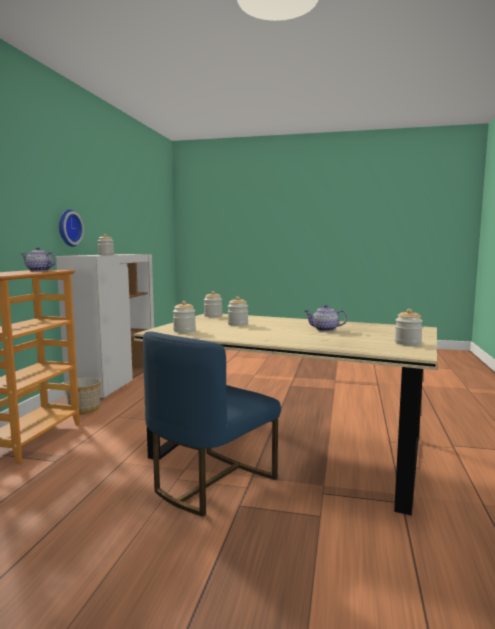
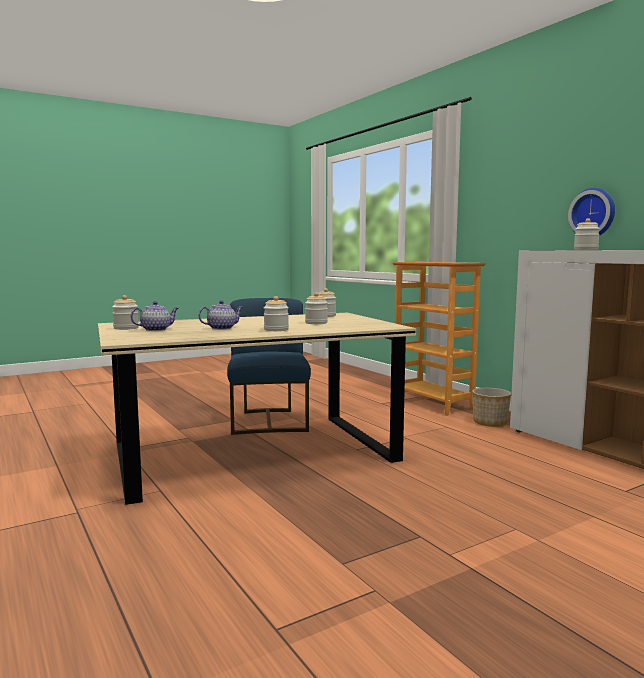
camera: 135 degrees right, 0 degrees up
(38, 271) = (451, 262): teapot -> teapot (156, 329)
(213, 315) = (383, 325): jar -> jar (276, 330)

